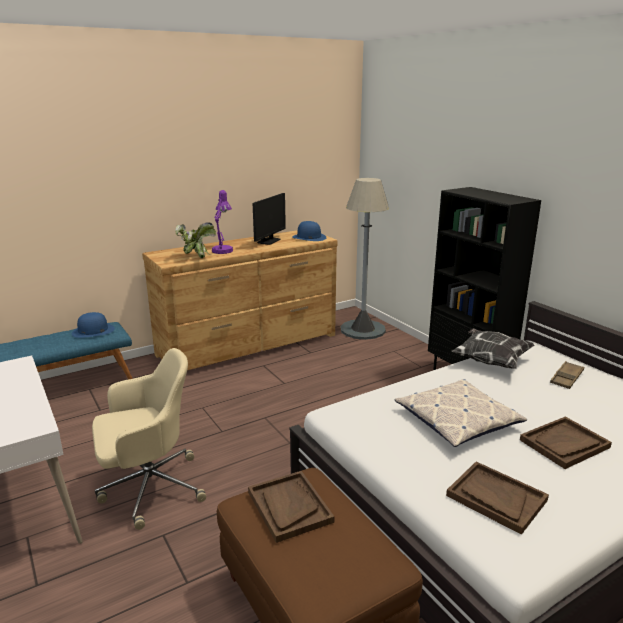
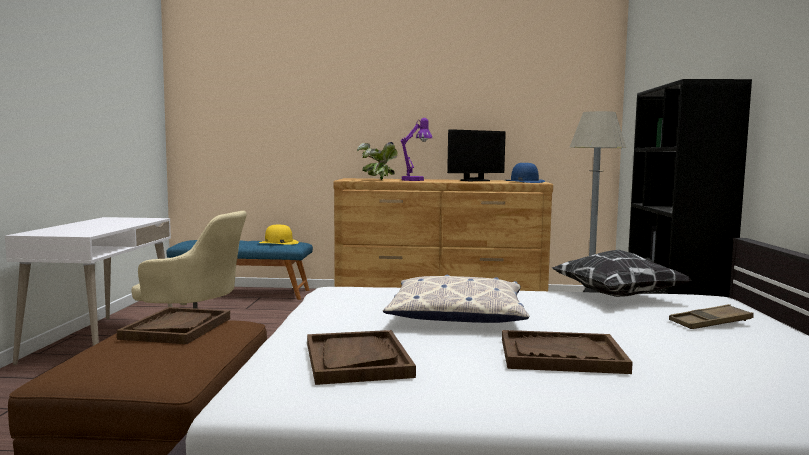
camera: 35 degrees right, 15 degrees down
(93, 331) = (278, 242): blue hat -> yellow hat

